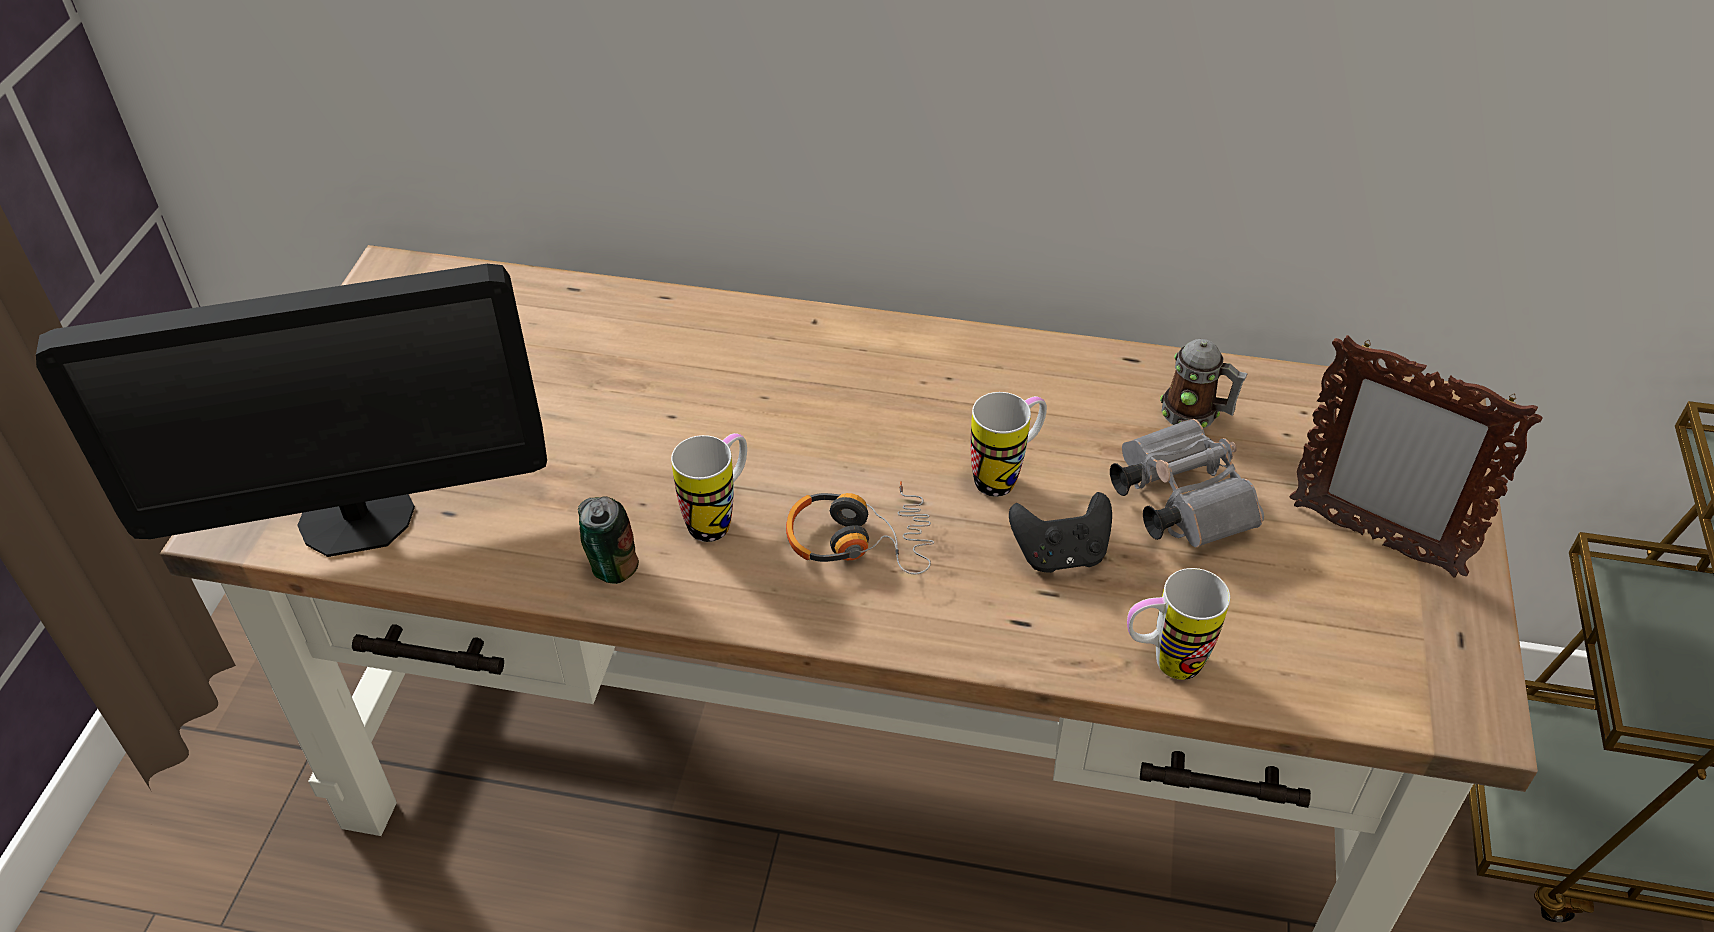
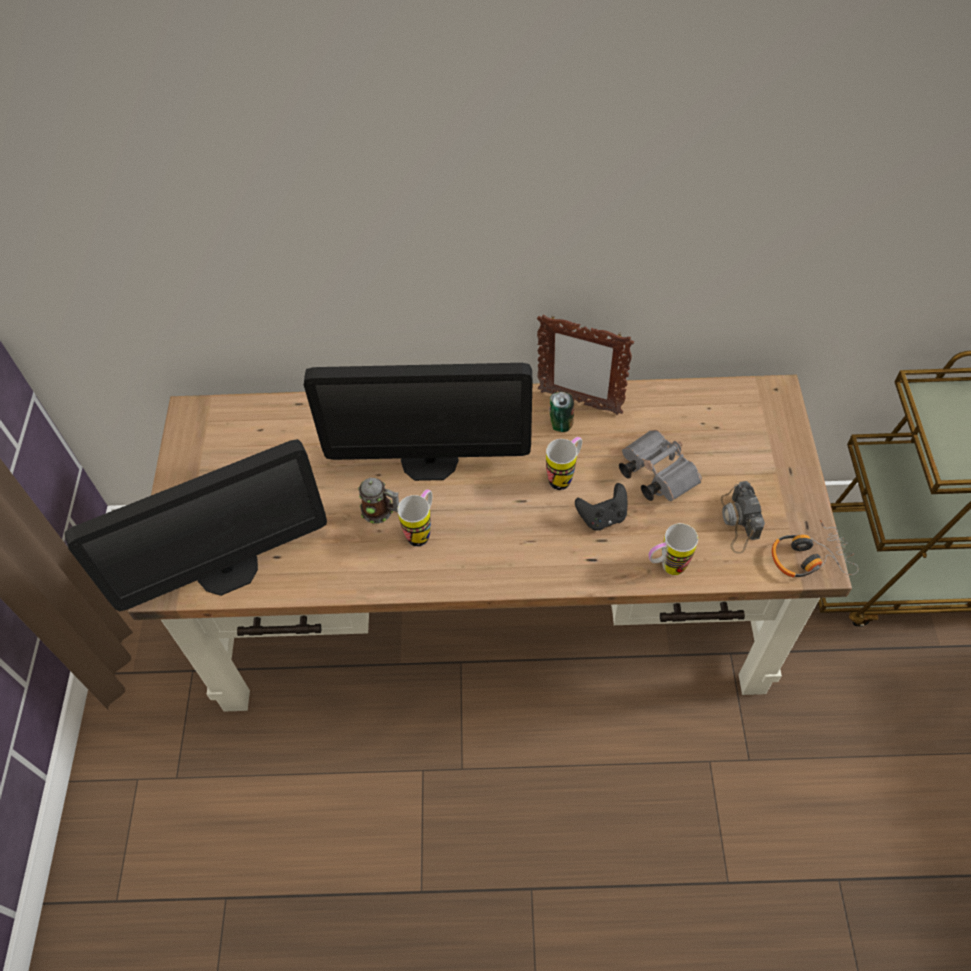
camera: 10 degrees left, 10 degrees up
(611, 568) = (374, 571): can -> can (560, 424)
(768, 410) = (429, 460): none -> monitor
(859, 539) = (498, 529): headphones -> headphones (809, 557)
(1196, 414) = (654, 420): mug -> mug (381, 511)
(1324, 610) = (738, 522): none -> camera
(1373, 538) = (756, 476): picture frame -> picture frame (579, 402)

